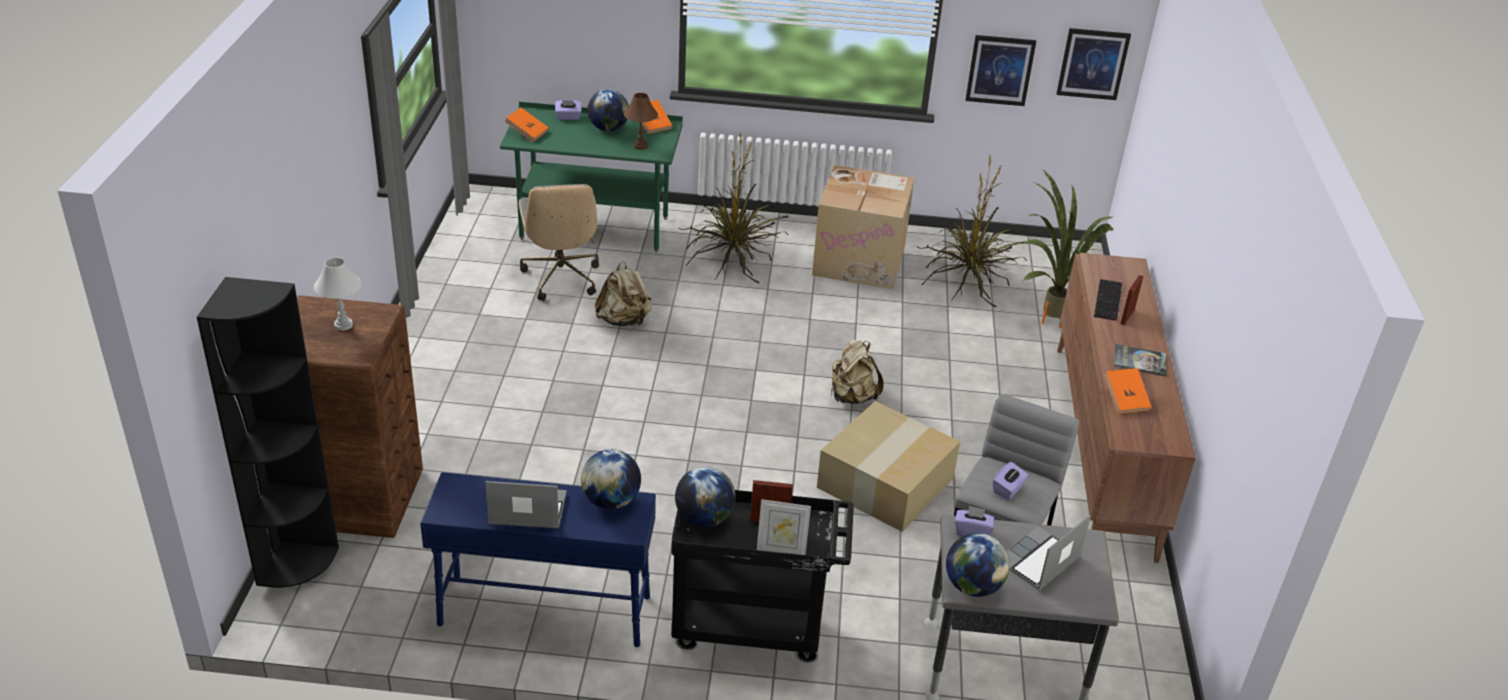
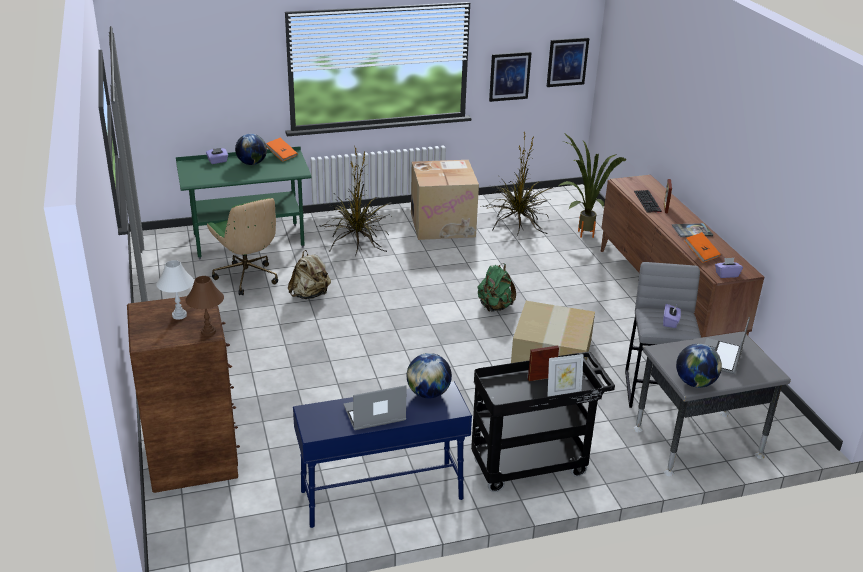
camera: 20 degrees left, 5 degrees down
(298, 571) = (177, 521): black bookcase -> none
(527, 133) = (195, 176): orange book -> none
(561, 281) = (247, 279): grey office chair -> green office chair
(640, 146) = (283, 170): brown table lamp -> brown table lamp (208, 331)
(704, 519) = (498, 388): globe -> none
(852, 397) = (495, 307): beige backpack -> green backpack
(972, 531) = (669, 351): purple tissue box -> purple tissue box (726, 274)

